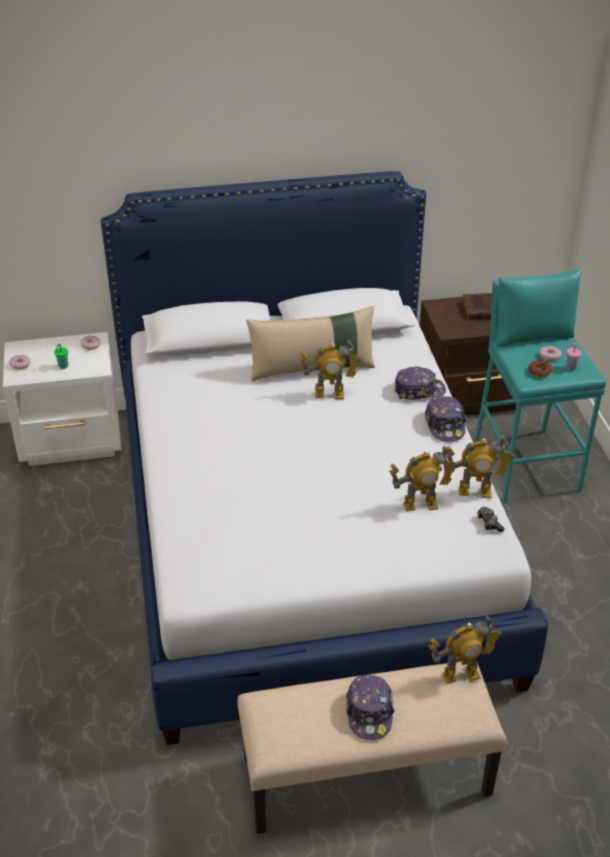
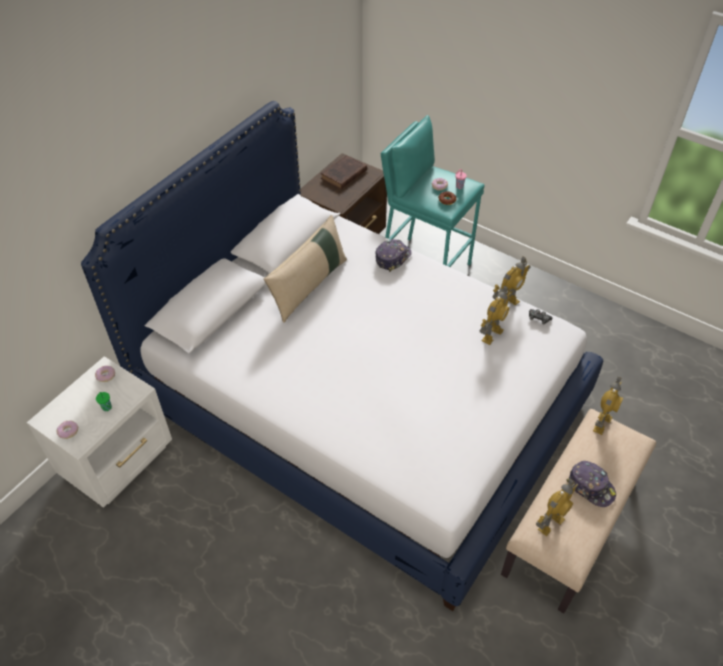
camera: 45 degrees left, 10 degrees up
(329, 394) = (344, 297): toy robot -> toy robot (550, 523)
(445, 425) = (436, 271): cap -> none

